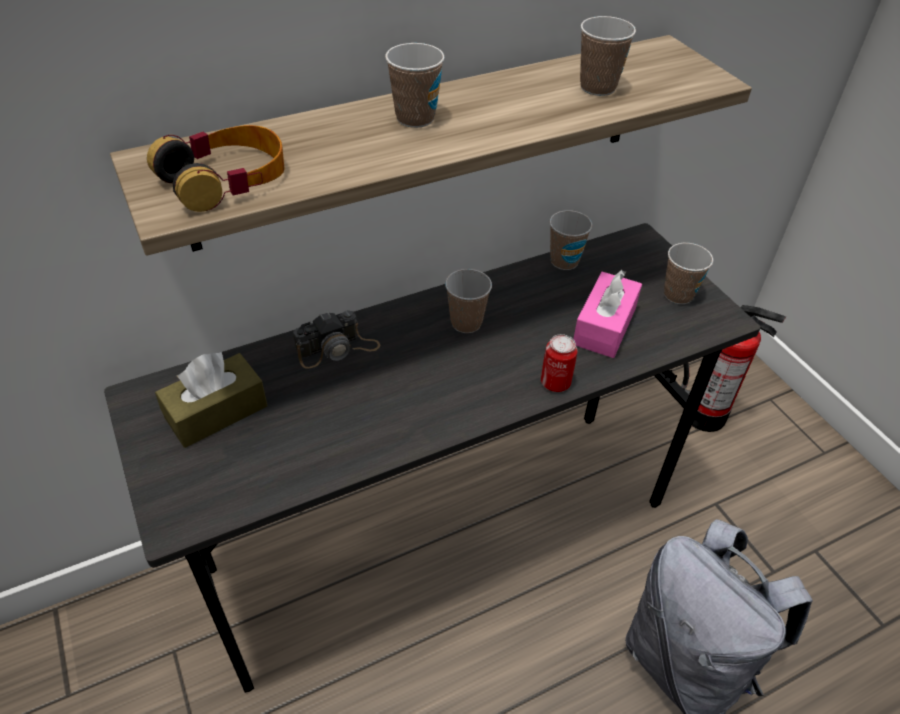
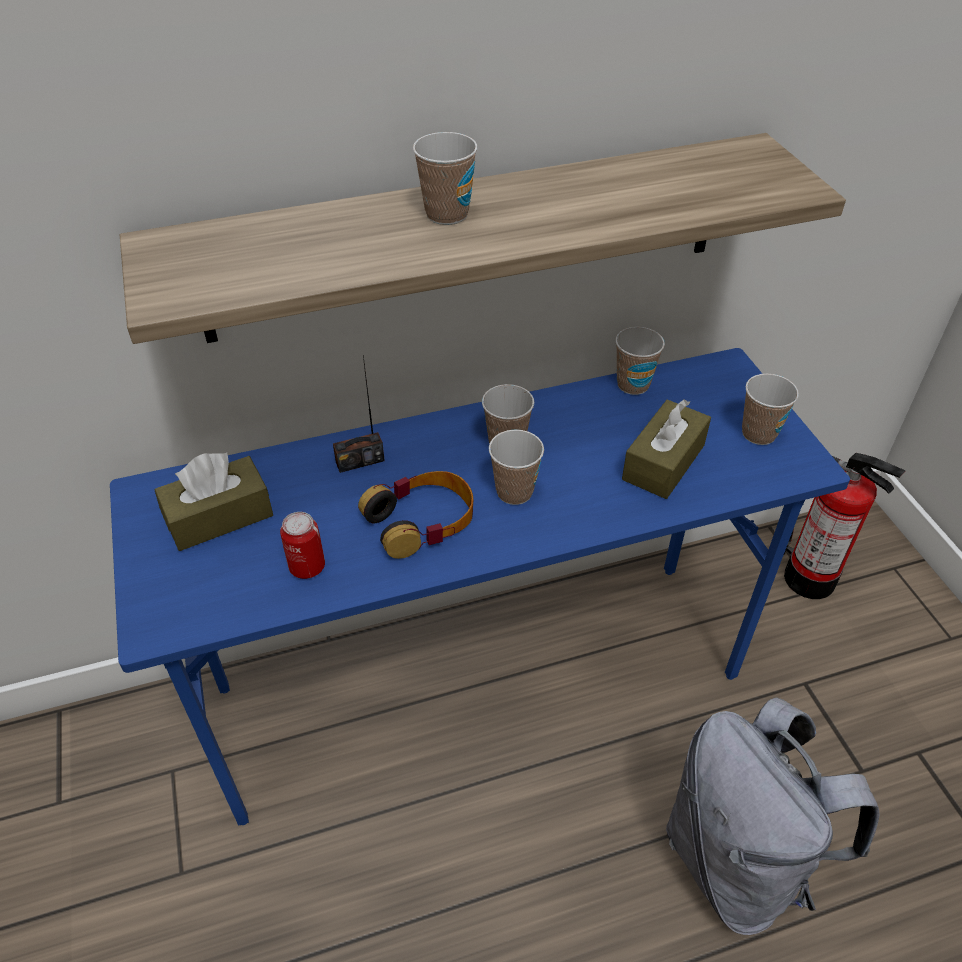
camera: 10 degrees right, 0 degrees up
(226, 179) = (229, 269): headphones -> headphones (421, 521)
(337, 349) = (360, 461): camera -> radio
(443, 534) = (480, 680): grey desk -> blue desk
(555, 382) = (593, 520): can -> can (307, 566)
(597, 87) = (662, 190): cup -> cup (514, 492)
(604, 326) = (663, 462): pink tissue box -> brown tissue box

